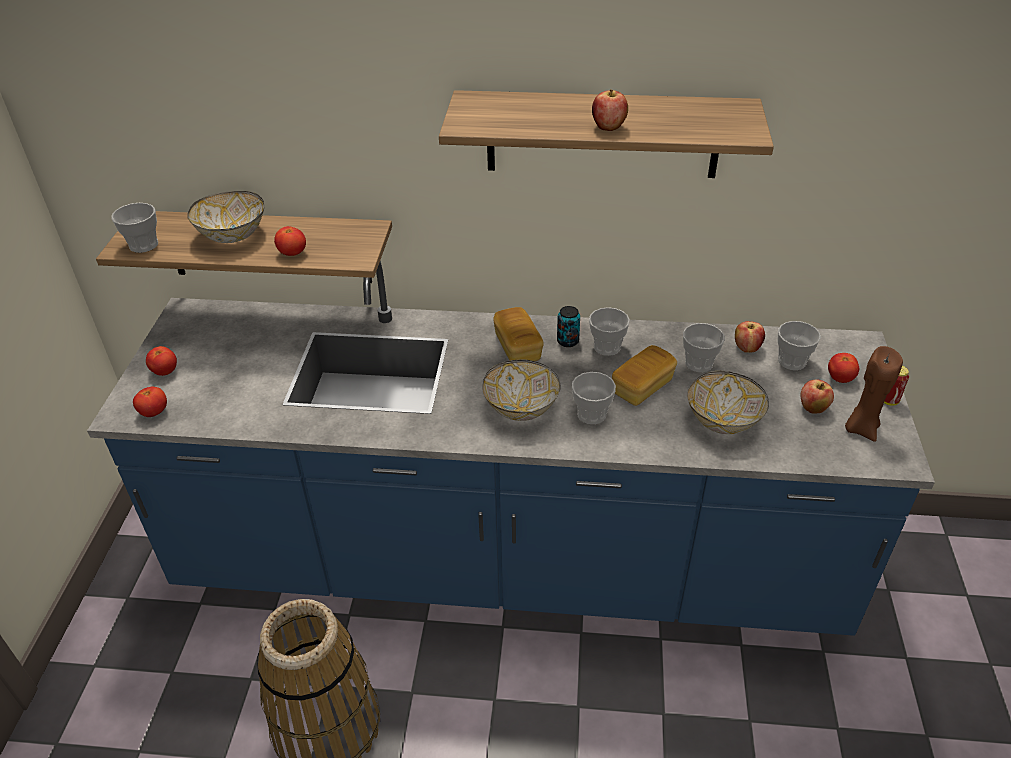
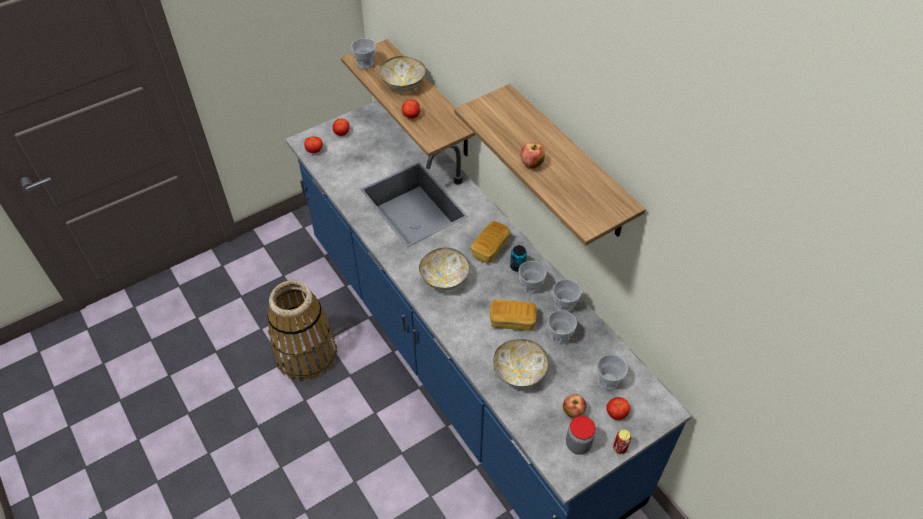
camera: 50 degrees right, 10 degrees up
(591, 414) = (468, 311): cup -> cup (564, 305)
(747, 348) = (598, 352): apple -> none
(861, 428) = (578, 444): brown candle -> jar

